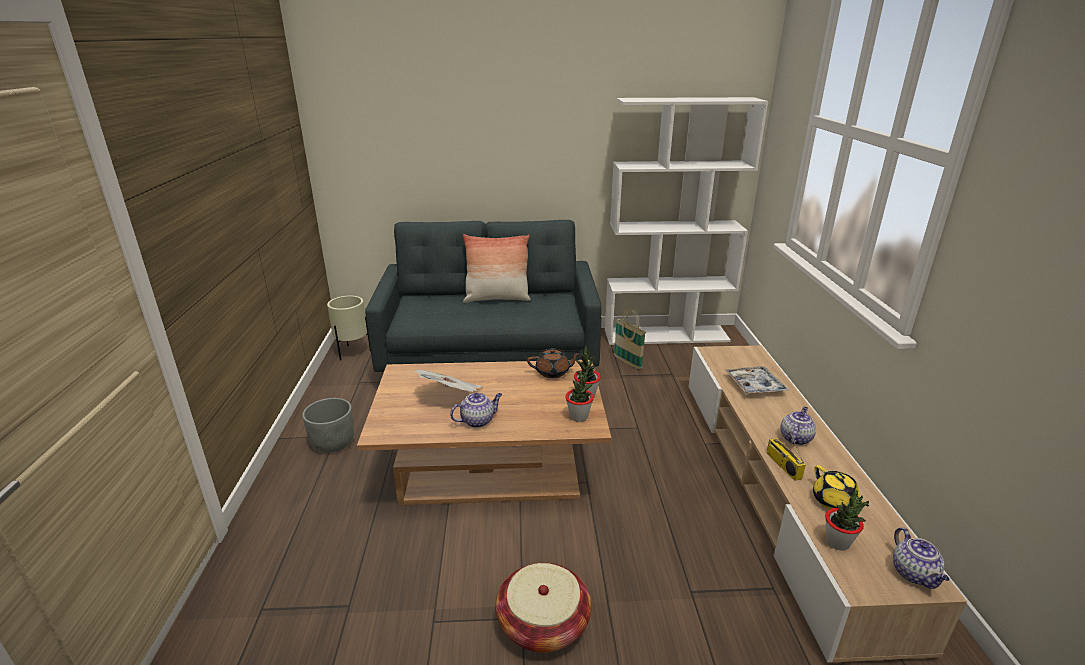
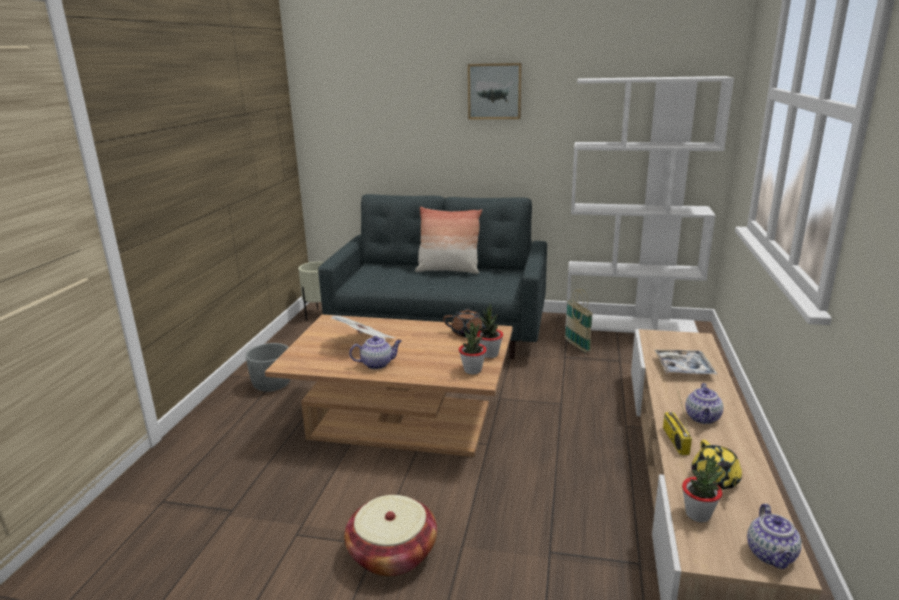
camera: 15 degrees right, 5 degrees down
(531, 110) = (495, 91): none -> picture
(795, 438) = (703, 418): teapot -> teapot turned 150 degrees clockwise

